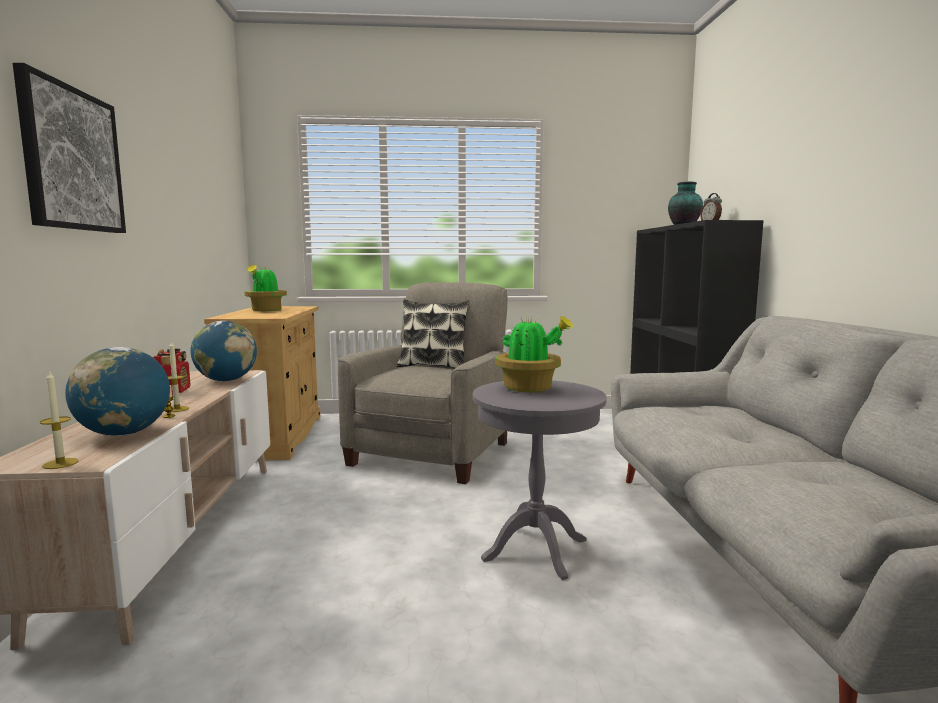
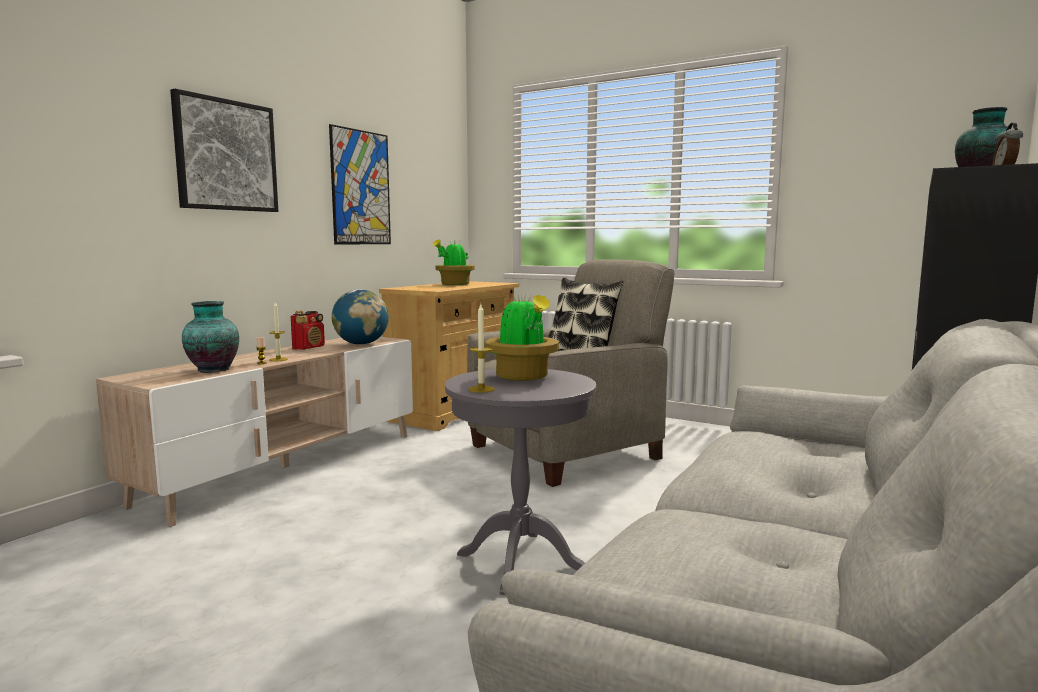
camera: 35 degrees right, 0 degrees up
(60, 463) = (142, 381): candle -> candle (481, 389)
(124, 433) = (212, 370): globe -> vase
(180, 208) = (361, 188): none -> picture

